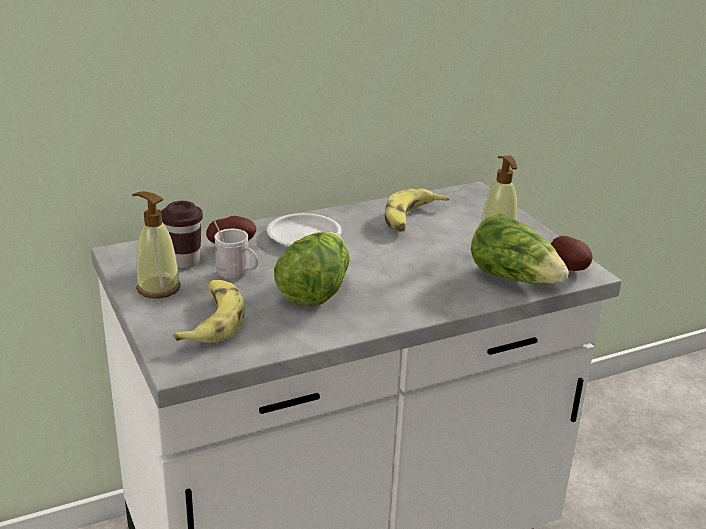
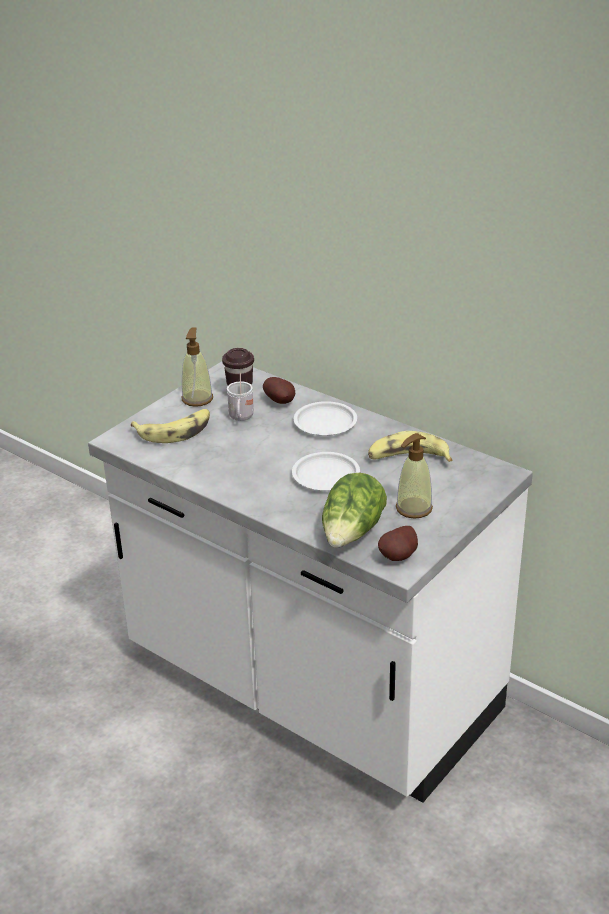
camera: 65 degrees right, 5 degrees up
(314, 289) = (249, 453): lettuce -> none
(402, 262) = (326, 475): none -> white plate

